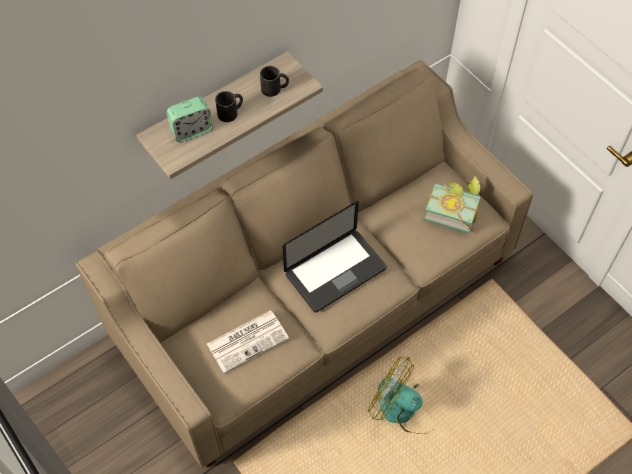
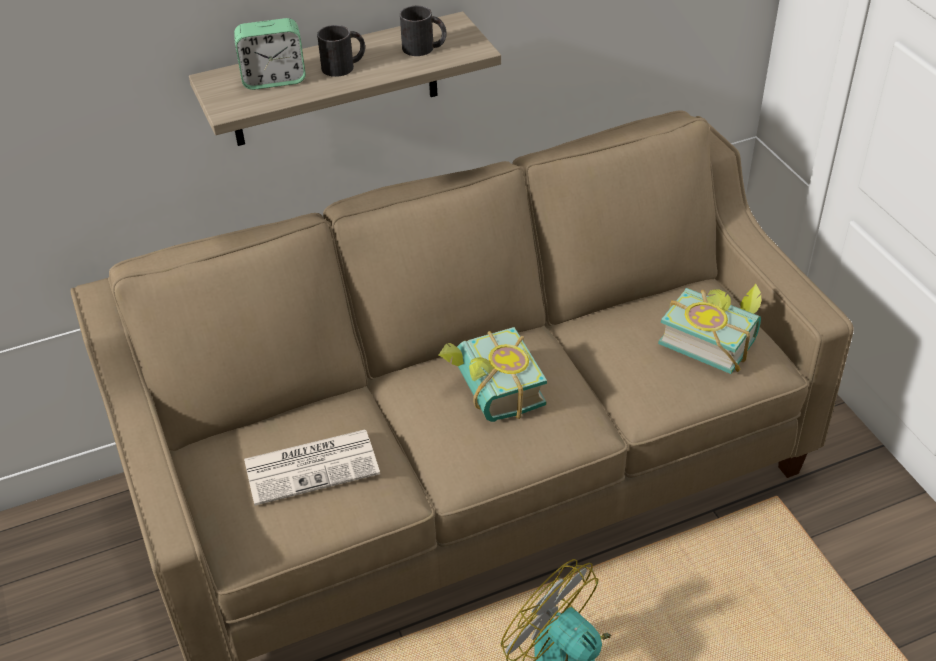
camera: 15 degrees right, 15 degrees down
(335, 271) = (490, 393): laptop -> book

